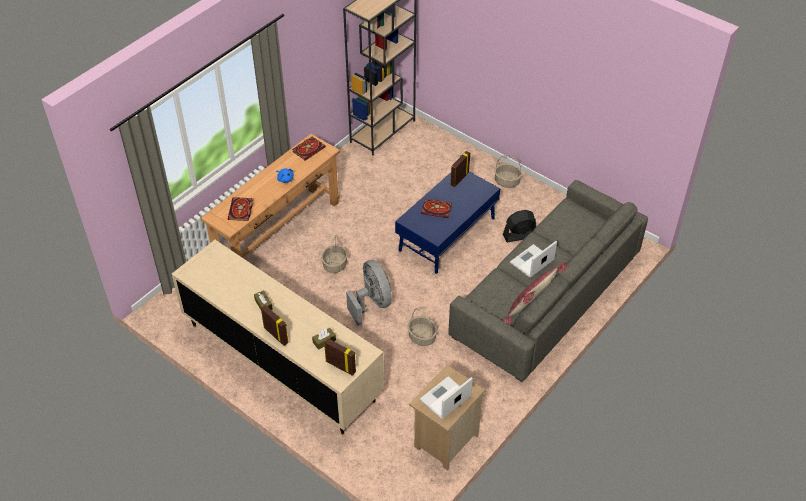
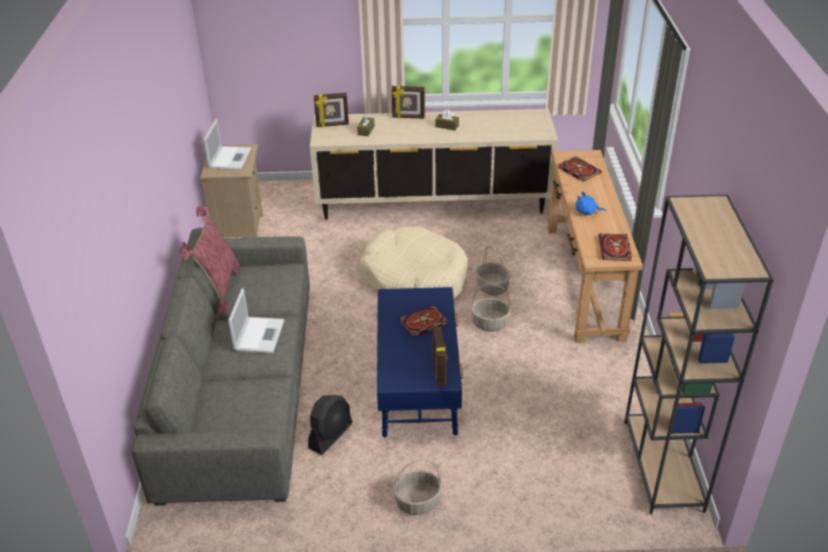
camera: 140 degrees right, 10 degrees down
(372, 303) = (414, 278): grey fan -> beige dog bed
(421, 337) = (336, 279): basket -> basket (490, 323)

